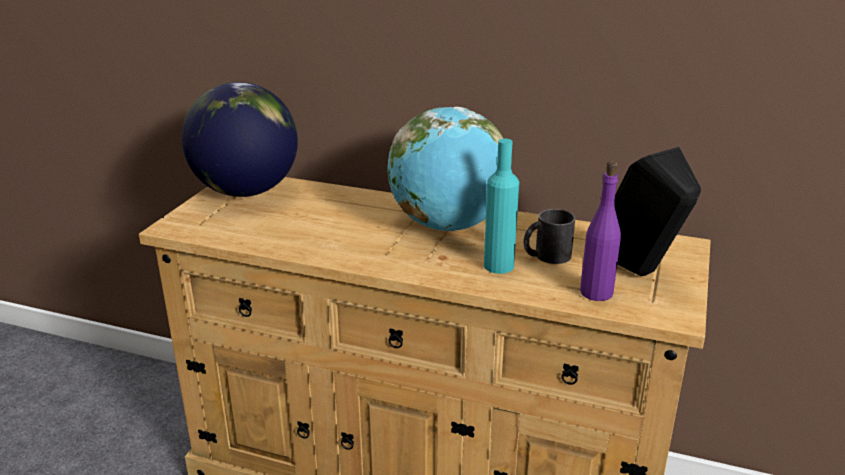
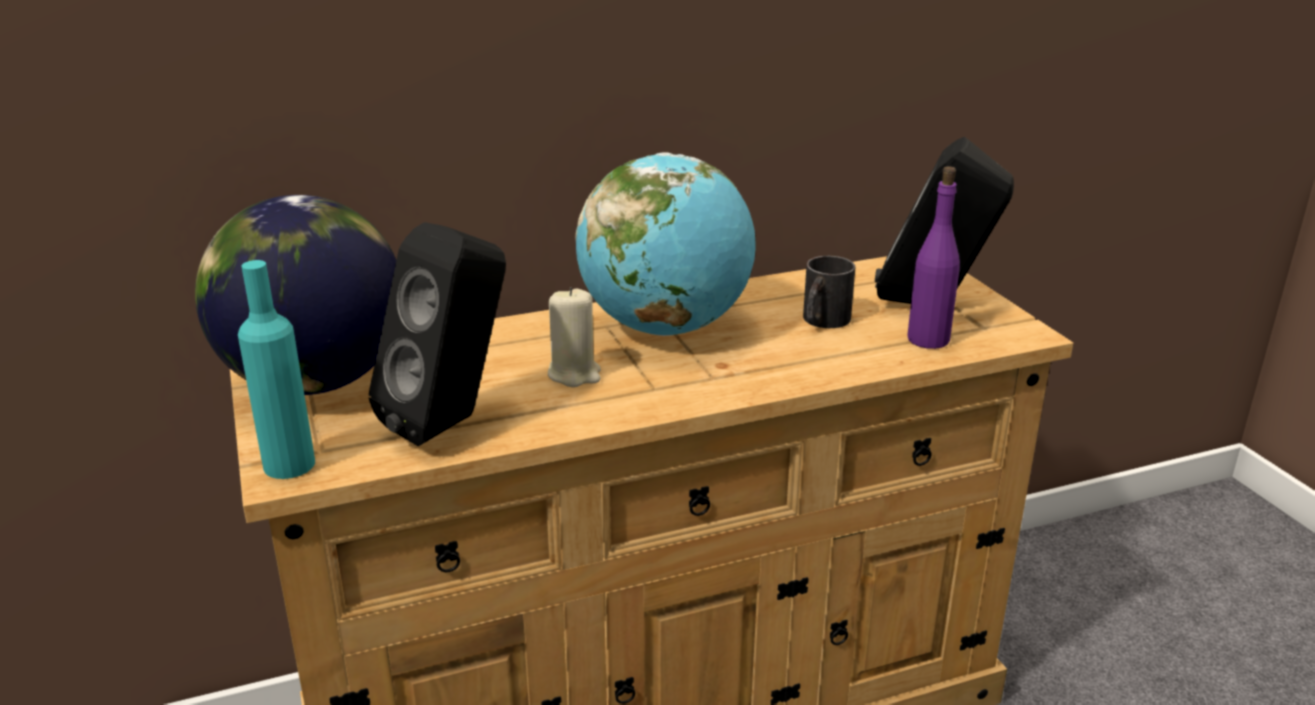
camera: 40 degrees left, 0 degrees up
(268, 232) = (453, 422): none -> black speaker
(360, 231) = (574, 374): none -> beige candle
(498, 266) = (795, 350): turquoise bottle -> turquoise bottle (289, 464)

